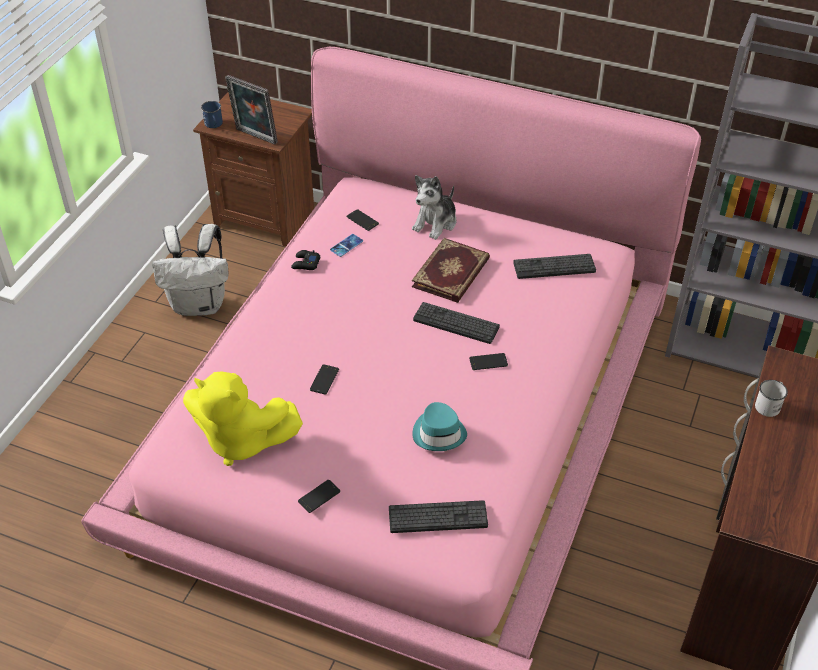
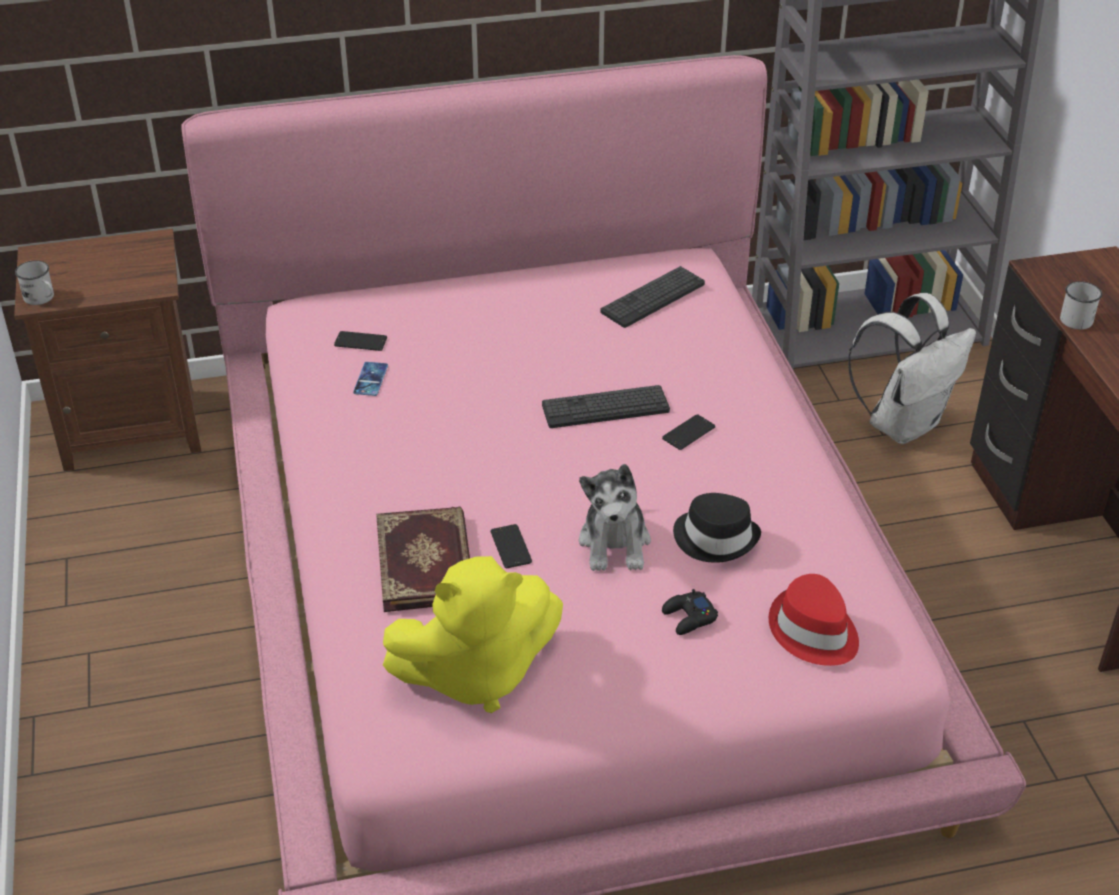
camera: 35 degrees left, 5 degrees down
(200, 304) = (140, 578): white backpack -> white backpack (903, 423)
(214, 125) = (42, 298): blue mug -> white mug
(255, 137) = (122, 292): picture frame -> none
(305, 264) = (337, 423): black game controller -> black game controller (689, 617)
(319, 496) = (649, 685): phone -> none
(435, 223) = (458, 307): plush toy -> plush toy (615, 543)
(438, 517) = (813, 631): keyboard -> red hat
(439, 433) = (716, 538): turquoise hat -> black hat
(452, 273) = (541, 355): book -> book (427, 563)

